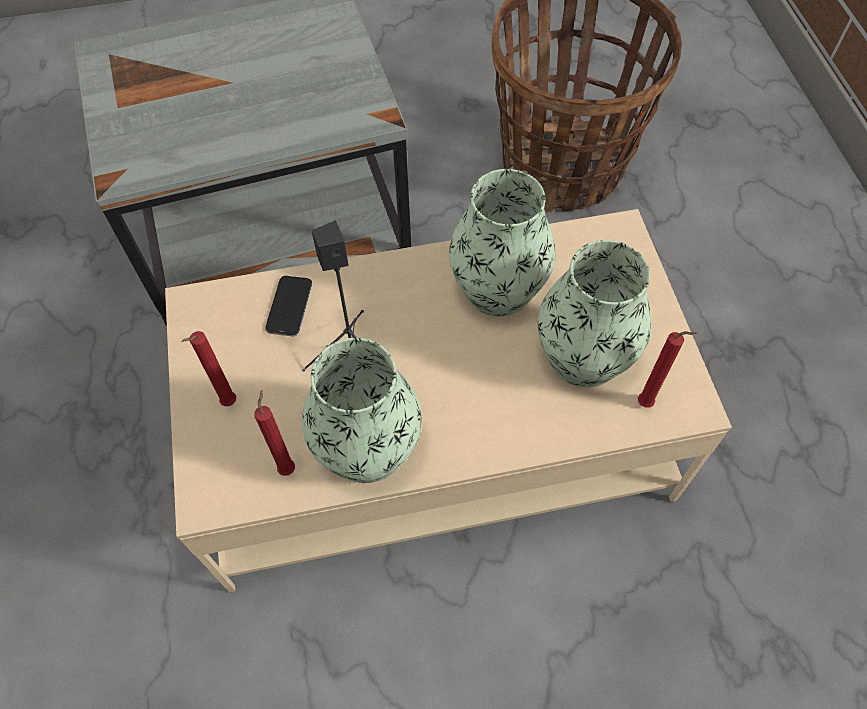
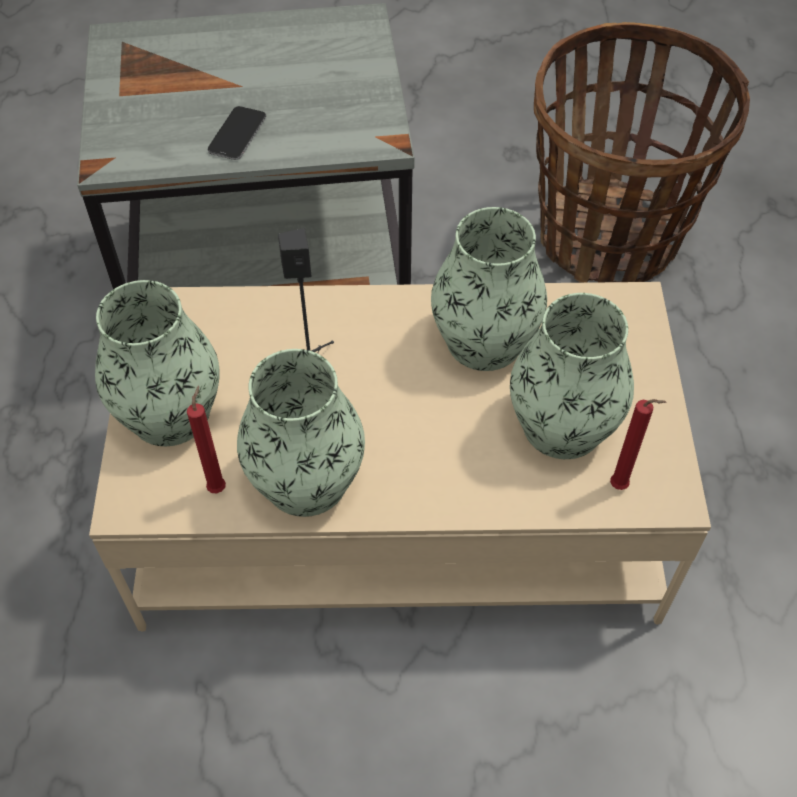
camera: 10 degrees right, 5 degrees down
(227, 404) = (169, 413): red candle -> vase
(289, 306) = (256, 326): phone -> phone (237, 134)

